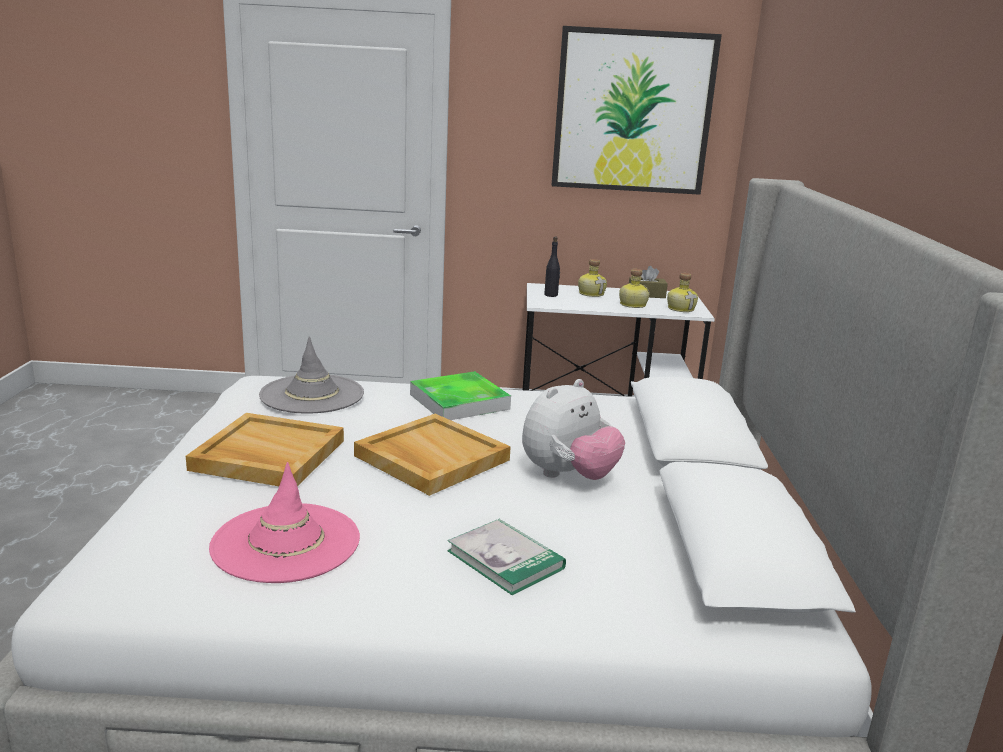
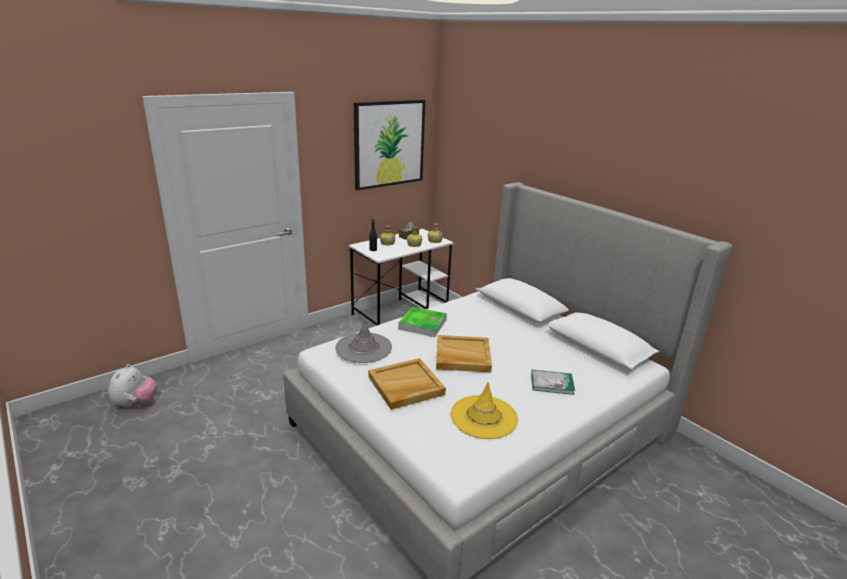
camera: 40 degrees left, 5 degrees up
(285, 543) = (483, 417): pink hat -> yellow hat
(568, 476) = (513, 341): plush toy -> plush toy (135, 403)

